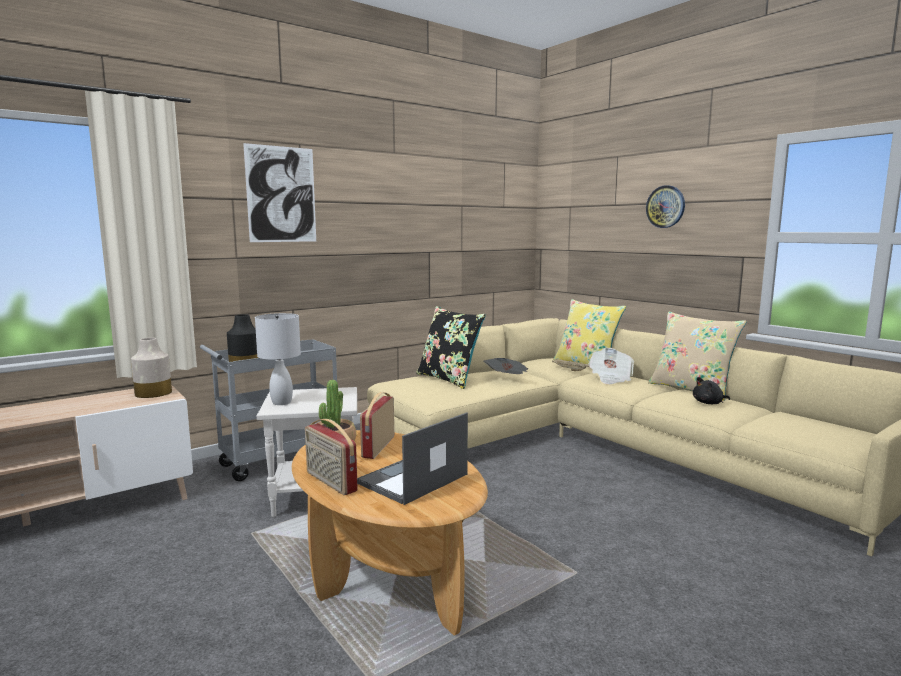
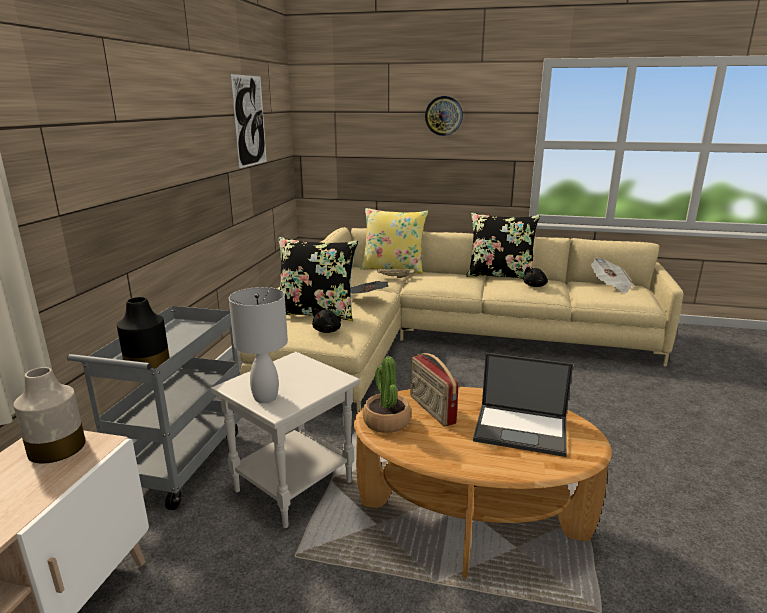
camera: 40 degrees left, 10 degrees up
(281, 194) = (96, 114): picture -> picture (249, 121)
(330, 482) = (475, 463): radio -> none
(412, 479) = (522, 429): laptop -> laptop turned 75 degrees counterclockwise
(432, 390) = (328, 331): none -> black plush toy
(610, 378) = (440, 279): newspaper -> newspaper (610, 286)
(691, 389) = (500, 275): beige pillow -> black pillow

